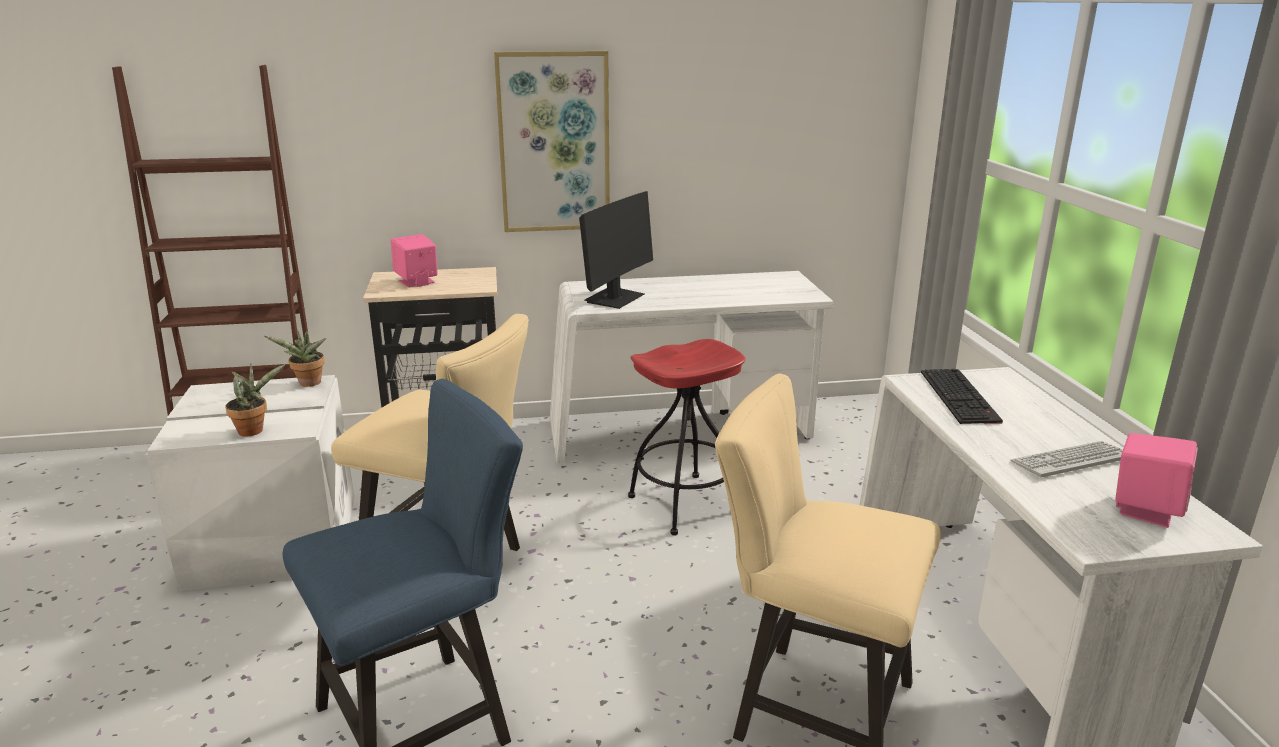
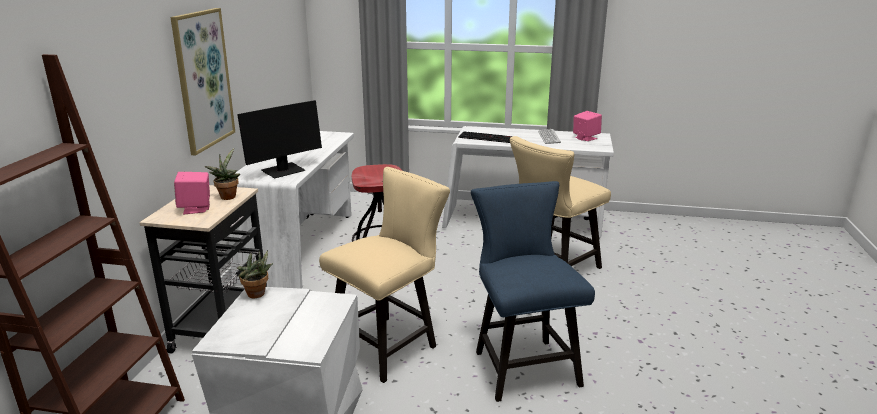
camera: 70 degrees left, 0 degrees up
(254, 430) = (325, 317): potted plant -> potted plant (228, 196)
(615, 299) = (283, 171): monitor -> monitor turned 90 degrees clockwise

